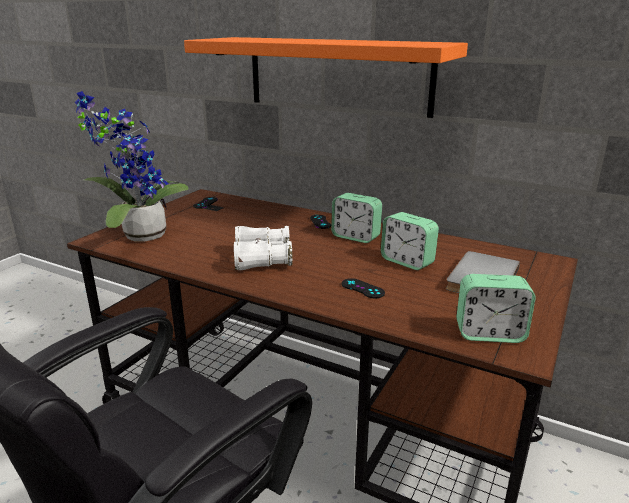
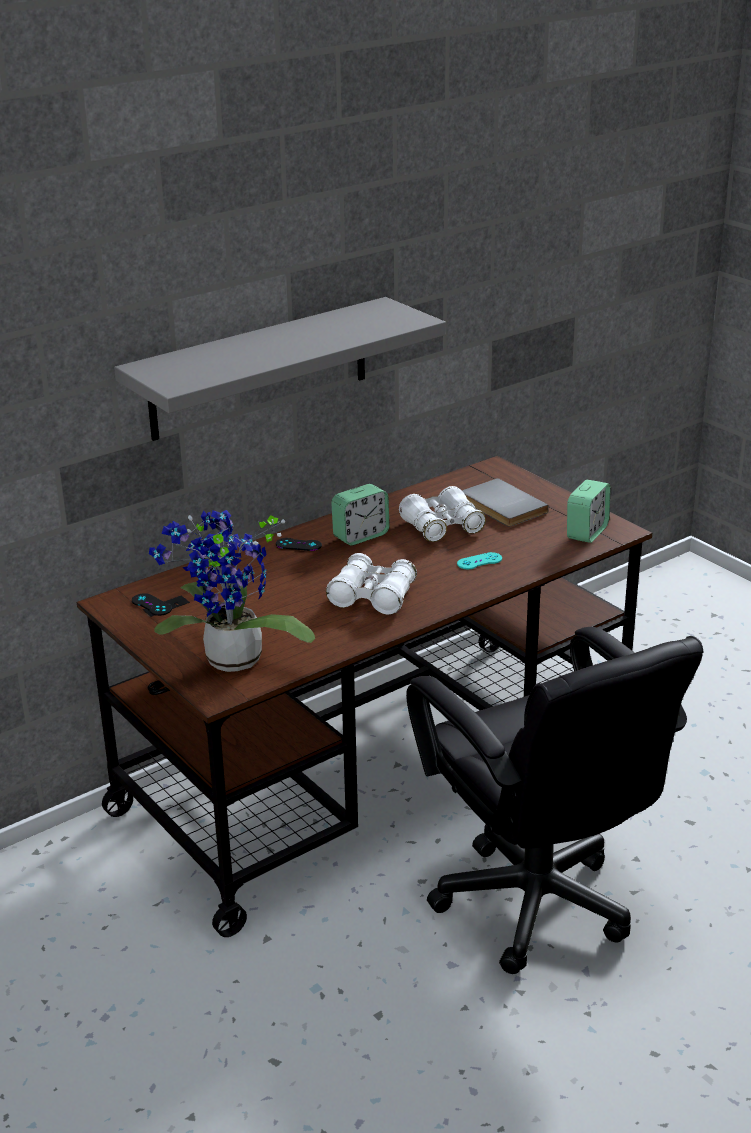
camera: 65 degrees left, 5 degrees up
(337, 75) = (260, 369): orange shelf -> grey shelf
(362, 288) = (479, 561): black game controller -> turquoise game controller
(407, 261) = (442, 527): alarm clock -> white binoculars

